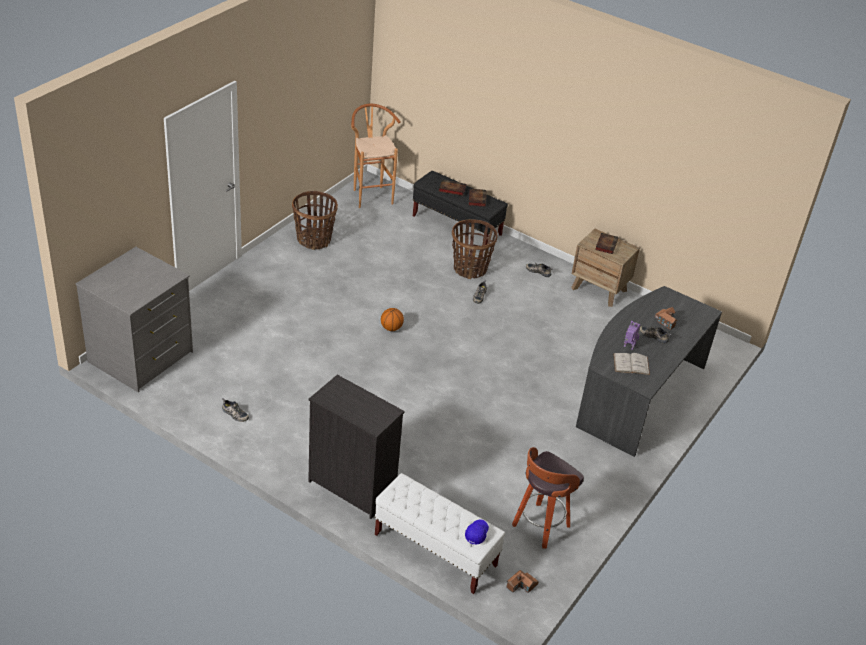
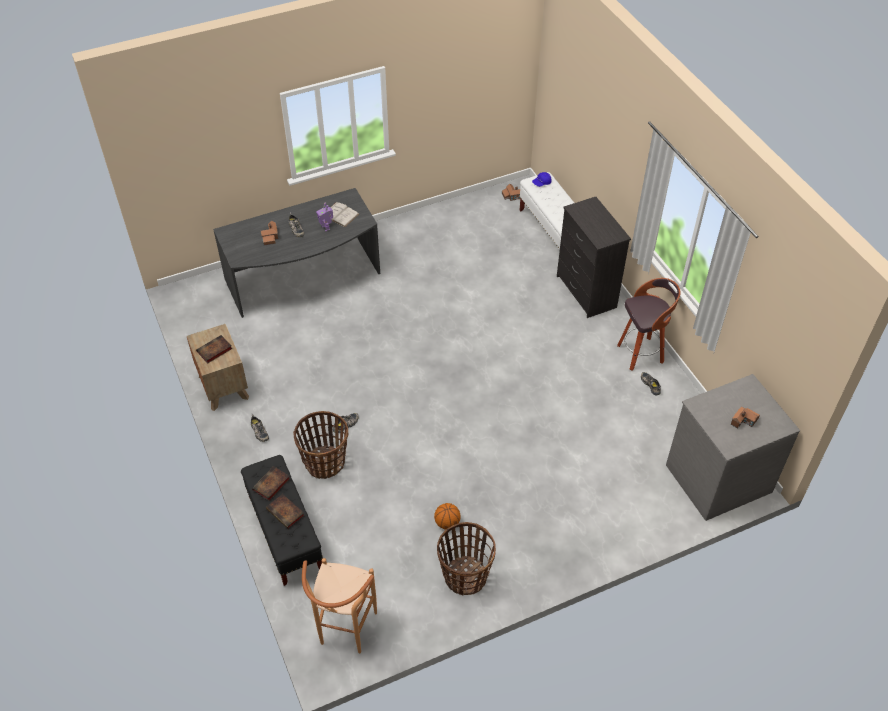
camera: 145 degrees left, 10 degrees up
(128, 276) = (744, 420): none -> toy house
(391, 328) = (460, 420): basketball -> basketball (447, 523)
(540, 527) = (471, 221): stool -> stool (641, 353)

